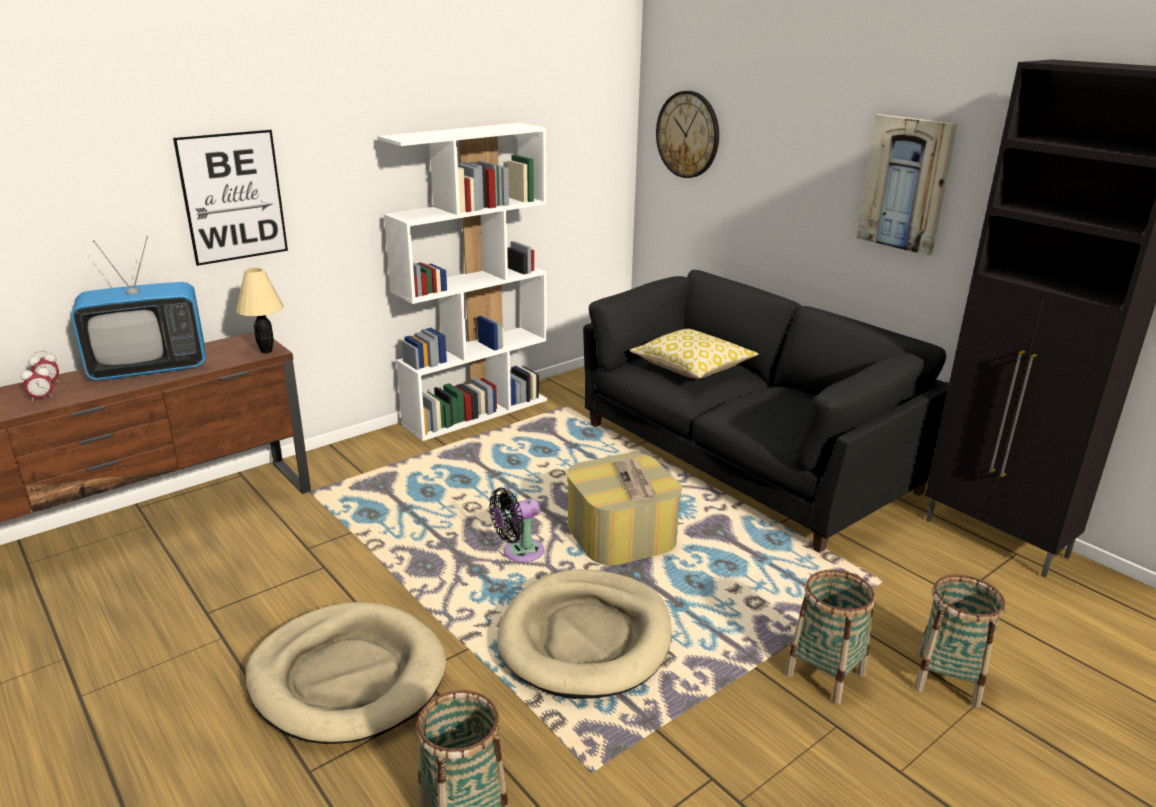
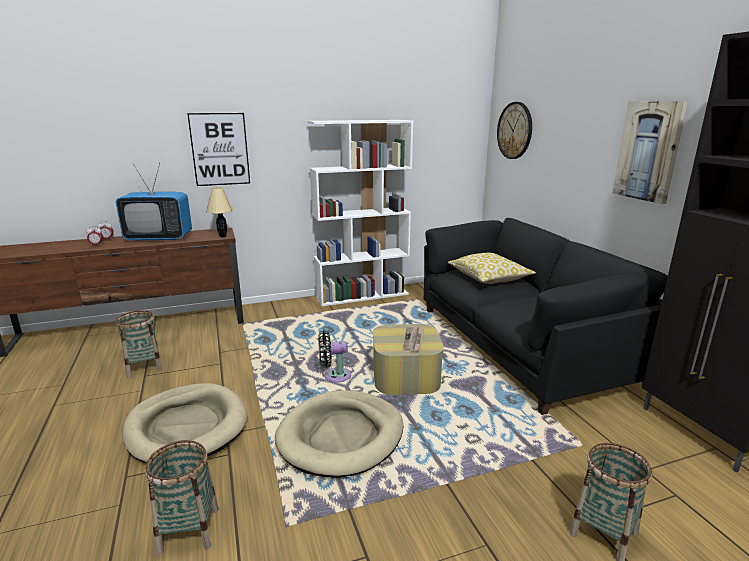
camera: 20 degrees right, 5 degrees down
(825, 674) = (499, 502): basket -> basket (144, 367)

